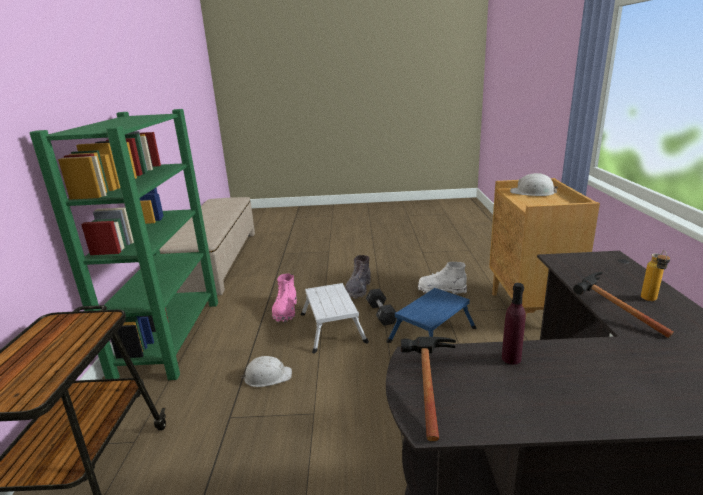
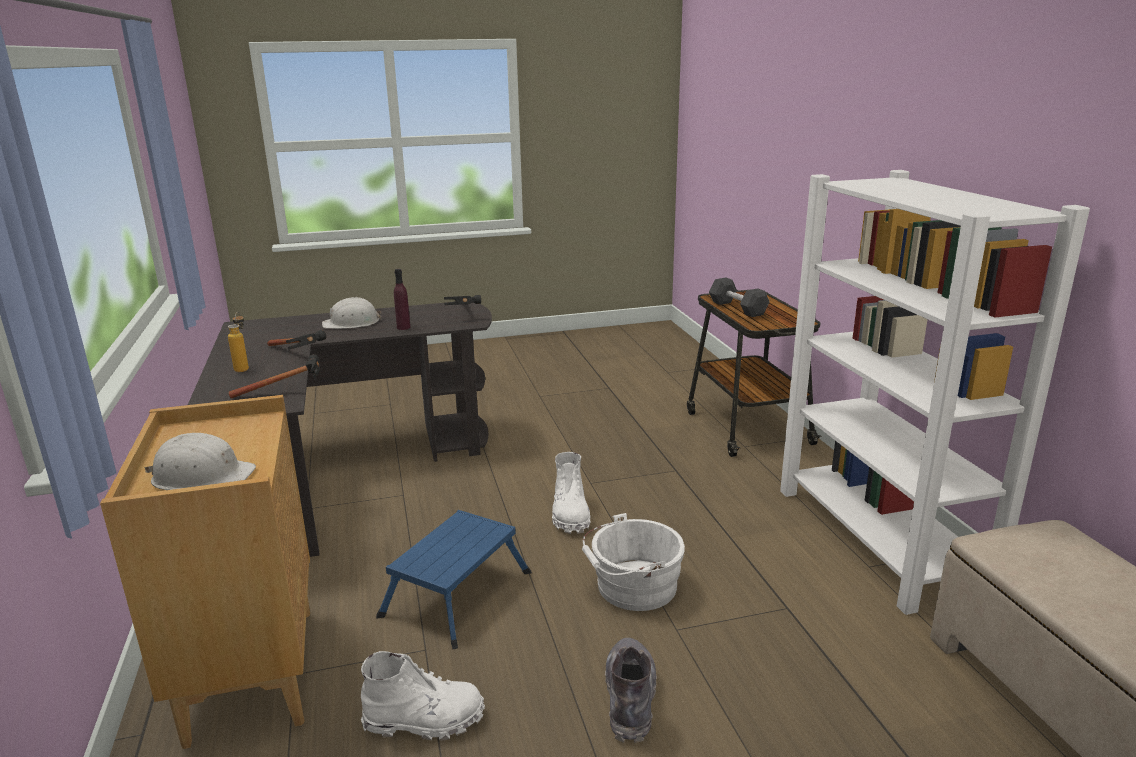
camera: 165 degrees right, 0 degrees up
(169, 337) = (879, 538): green bookcase -> white bookcase
(267, 376) = (672, 507): white hard hat -> white hard hat (352, 323)
(285, 311) = (745, 611): pink boot -> none
(332, 327) = (632, 587): white step ladder -> white bucket
(346, 381) = (570, 514): none -> white boot
(381, 314) = (554, 628): black dumbbell -> black dumbbell (737, 308)
(565, 270) = (290, 391): none -> hammer

